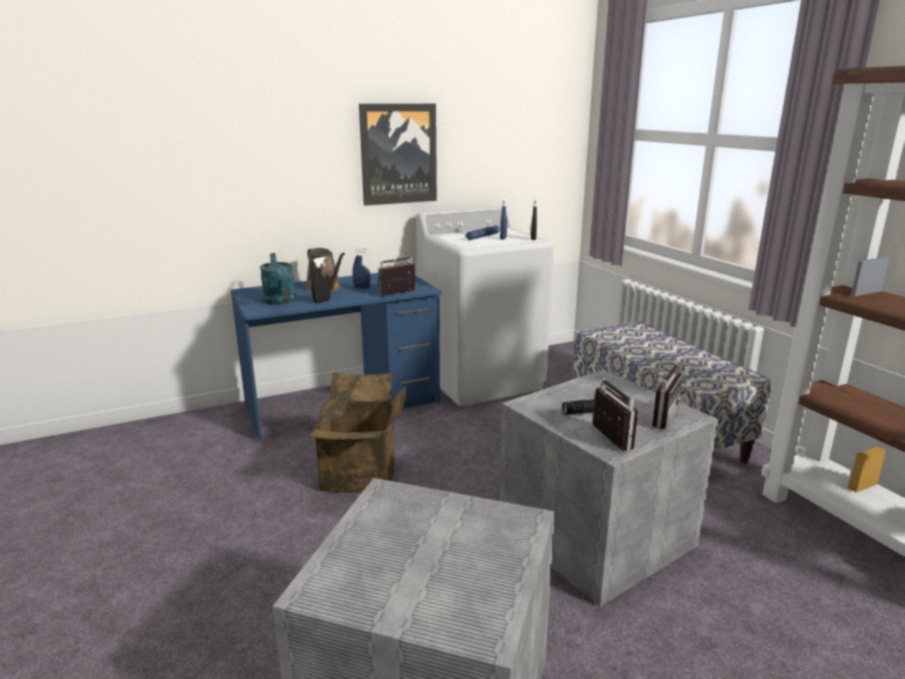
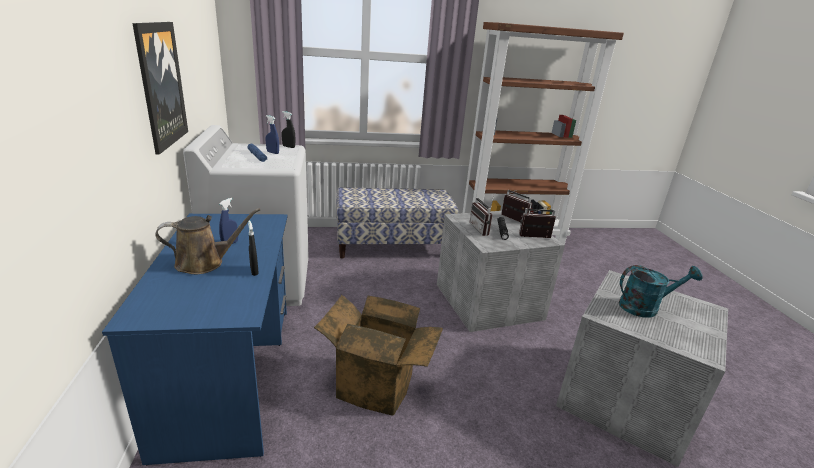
camera: 75 degrees left, 5 degrees up
(280, 301) = (223, 296): turquoise watering can -> turquoise watering can (645, 307)
(399, 294) = (275, 231): radio -> radio (482, 229)

